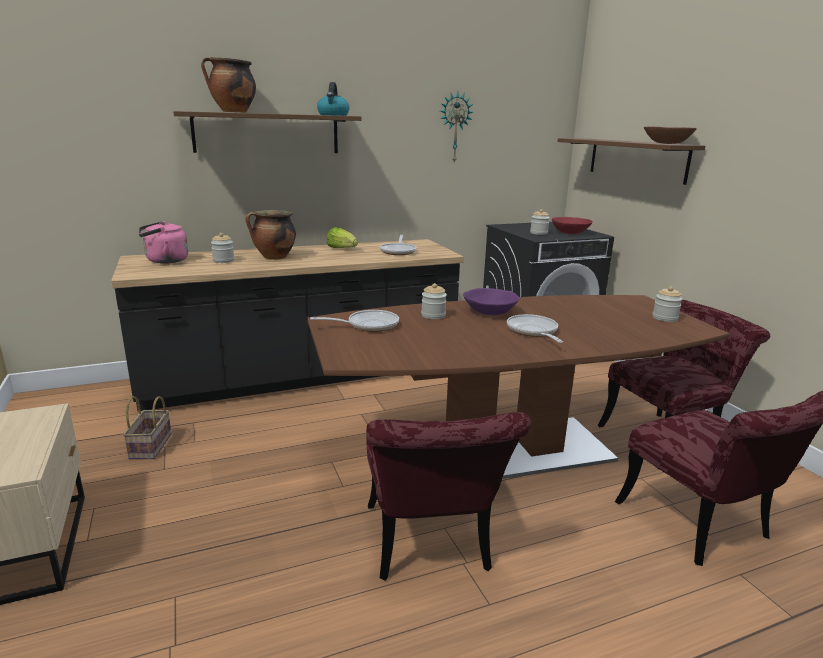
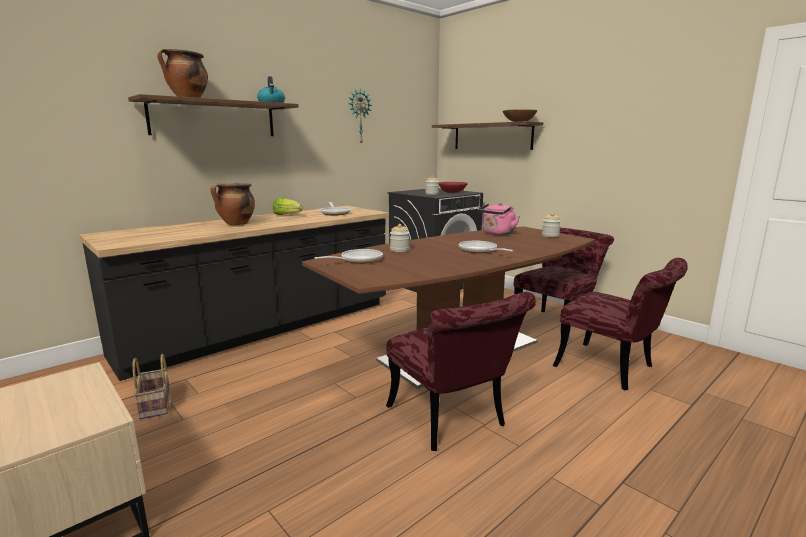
camera: 20 degrees left, 5 degrees down
(164, 261) = (133, 234): pink kettle -> pink kettle (497, 233)
(223, 261) = (192, 229): jar -> none
(489, 312) = (437, 244): purple bowl -> none

